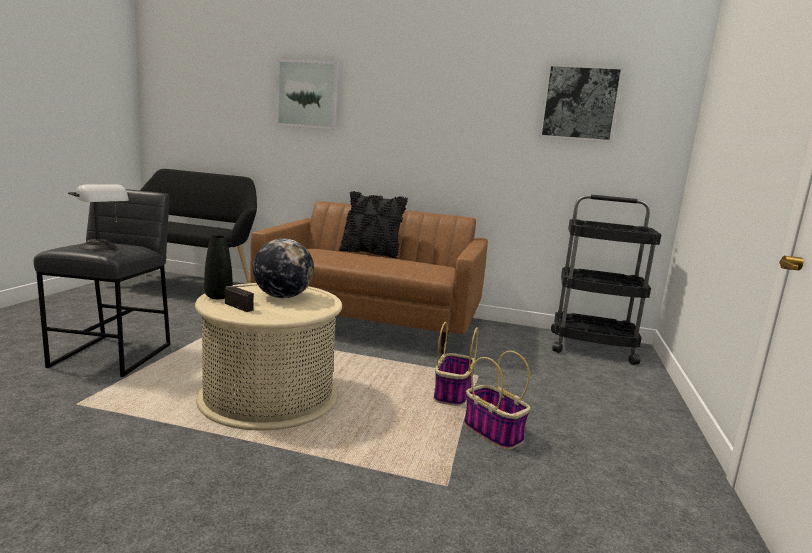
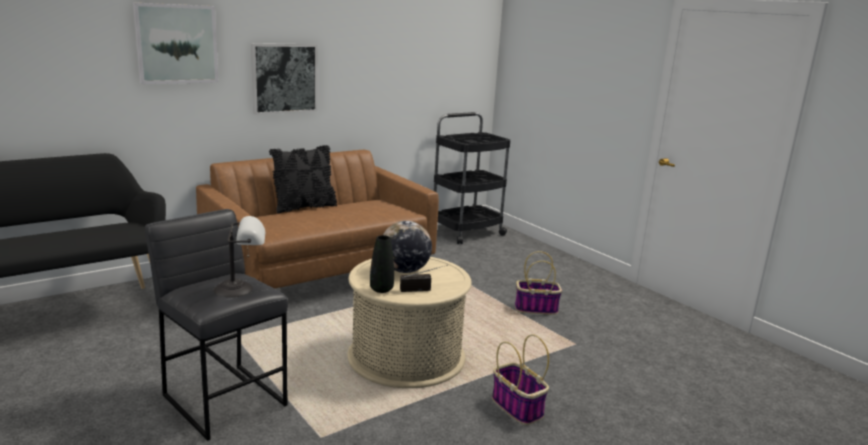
camera: 50 degrees left, 5 degrees up
(452, 394) = (478, 298): basket -> basket (518, 407)
(579, 103) = (430, 39): picture -> picture (284, 78)

